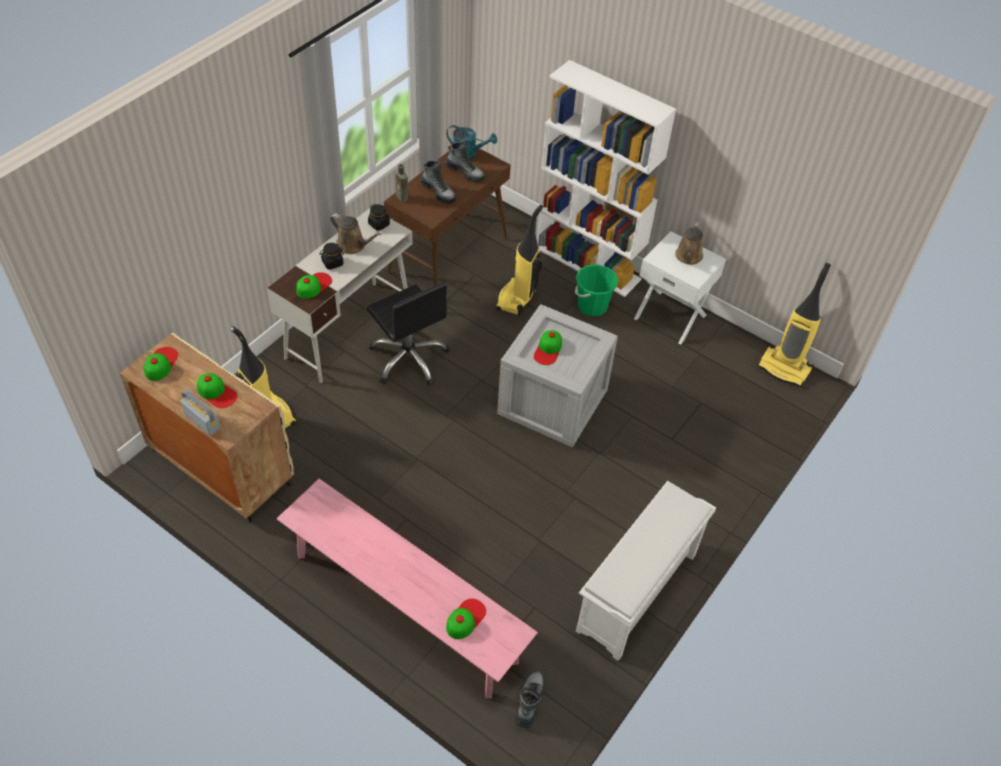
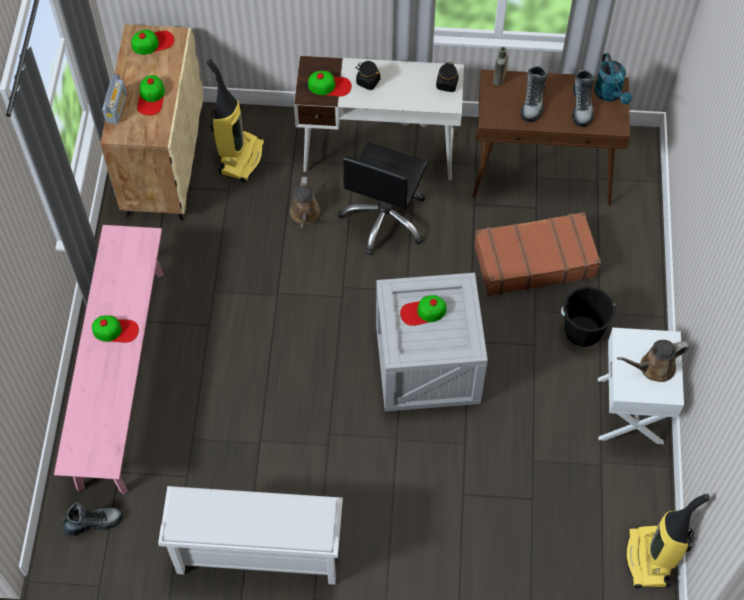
camera: 60 degrees right, 10 degrees up
(353, 245) = (402, 82): brown watering can -> brown watering can (305, 214)
(465, 618) = (96, 416): cap -> cap (115, 330)
(516, 299) = (534, 260): vacuum cleaner -> brown suitcase
(587, 263) = (640, 294): white bookcase -> none
(592, 306) = (583, 331): green bucket -> black bucket

